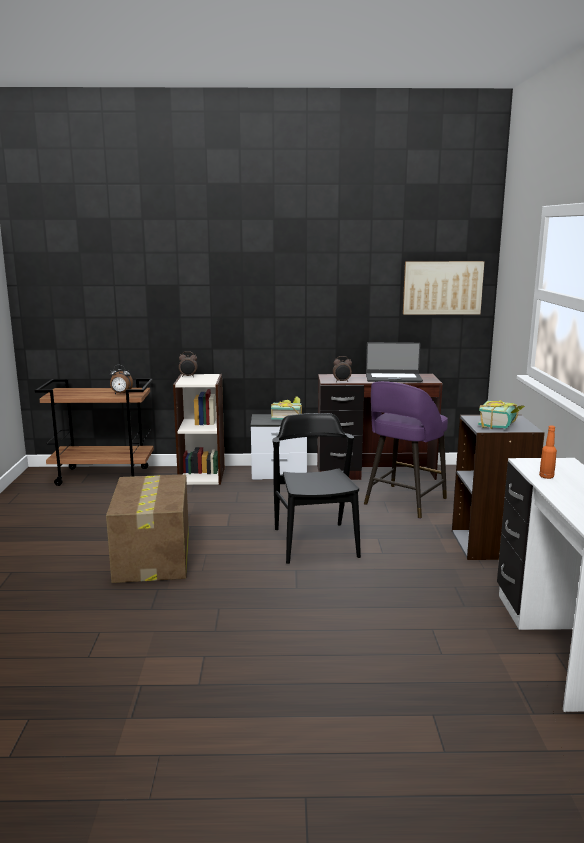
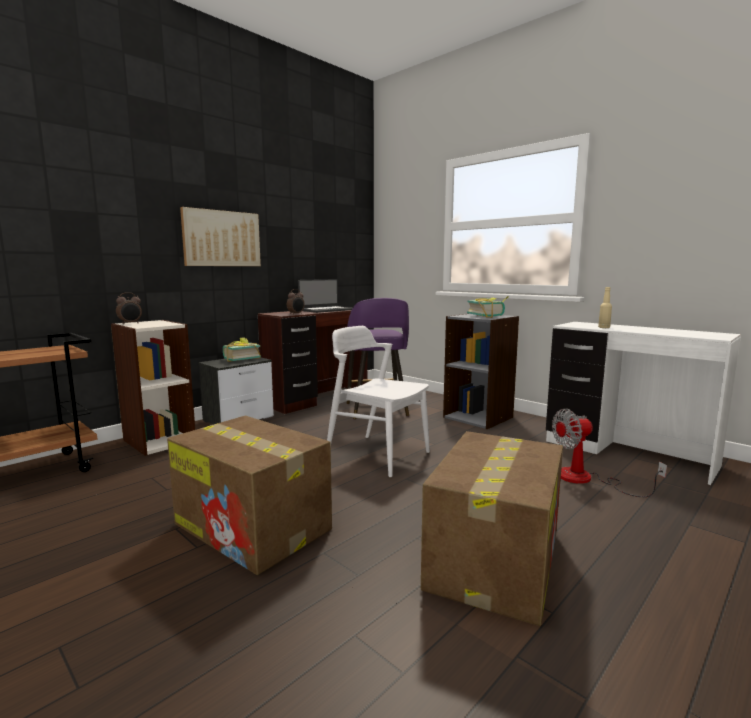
camera: 45 degrees left, 5 degrees down
(121, 394) = (44, 352): alarm clock -> none
(233, 644) = (494, 558): none -> cardboard box
(315, 543) = (377, 454): black chair -> white chair
(440, 641) = (587, 479): none -> fan
(442, 287) = (342, 234): picture -> picture (221, 238)
(546, 476) = (604, 327): orange bottle -> beige bottle

